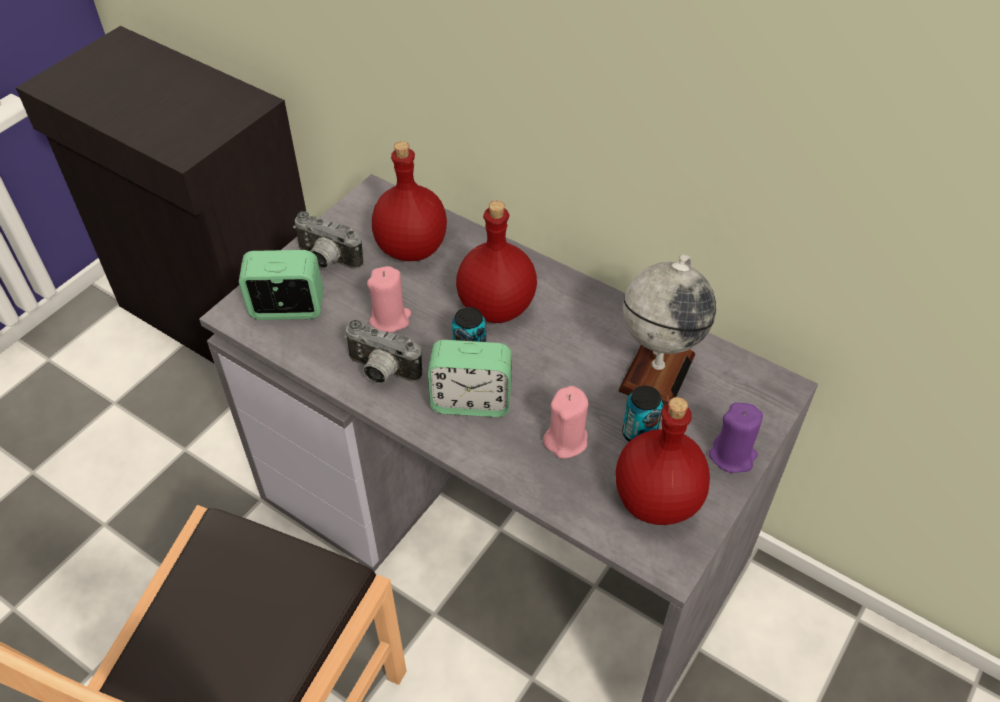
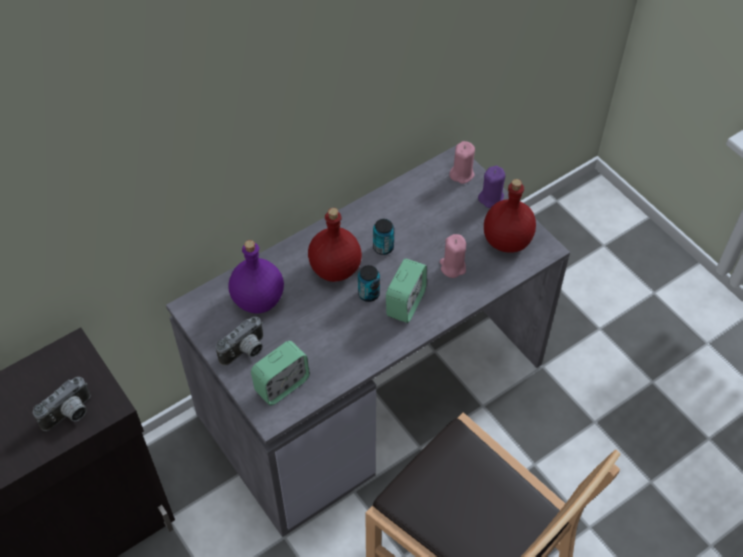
camera: 70 degrees left, 5 degrees up
(287, 309) = (282, 385): alarm clock -> alarm clock turned 150 degrees counterclockwise
(381, 372) = (363, 344): camera -> camera (70, 415)
(390, 319) = (319, 328): pink candle -> pink candle (461, 174)
(410, 248) = (257, 300): red bottle -> purple bottle
(639, 433) = (461, 232): can -> can (383, 247)
(657, 371) = (421, 208): globe -> none

